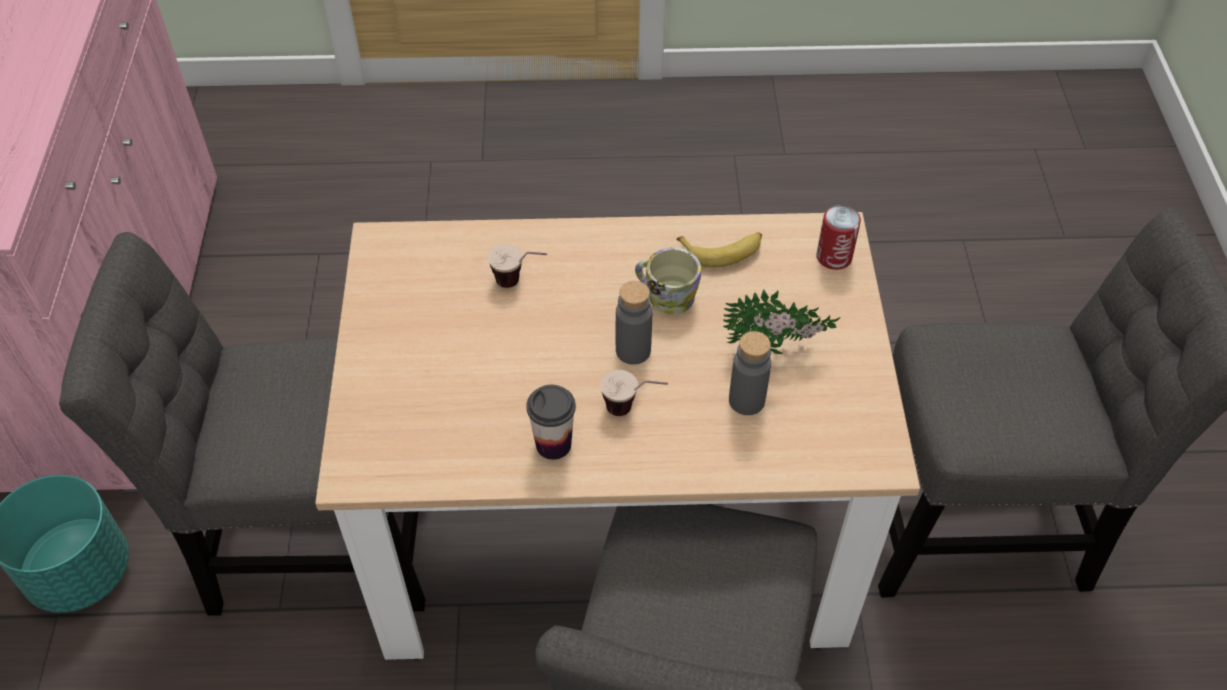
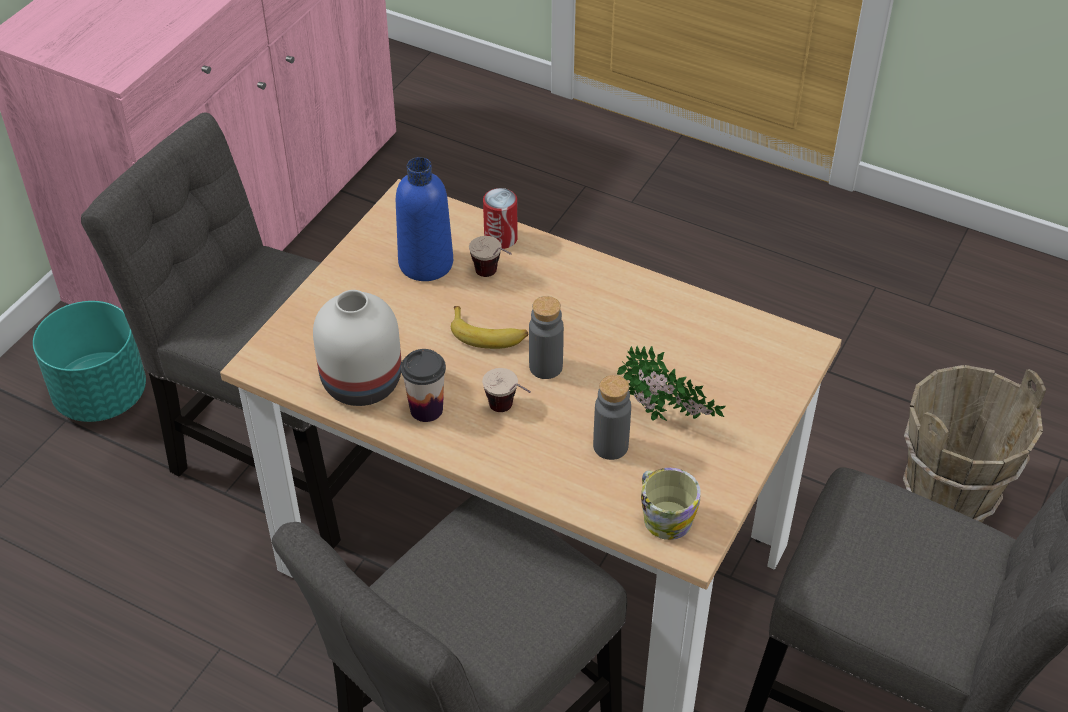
camera: 30 degrees right, 5 degrees down
(444, 297) = (426, 263): none -> blue bottle
(470, 449) = (360, 384): none -> white vase
(665, 295) = (607, 335): mug -> mug (663, 515)
(723, 251) = (685, 320): banana -> banana (488, 334)
(834, 257) = (783, 365): can -> can (500, 238)
(903, 310) = (947, 496): none -> brown bucket

